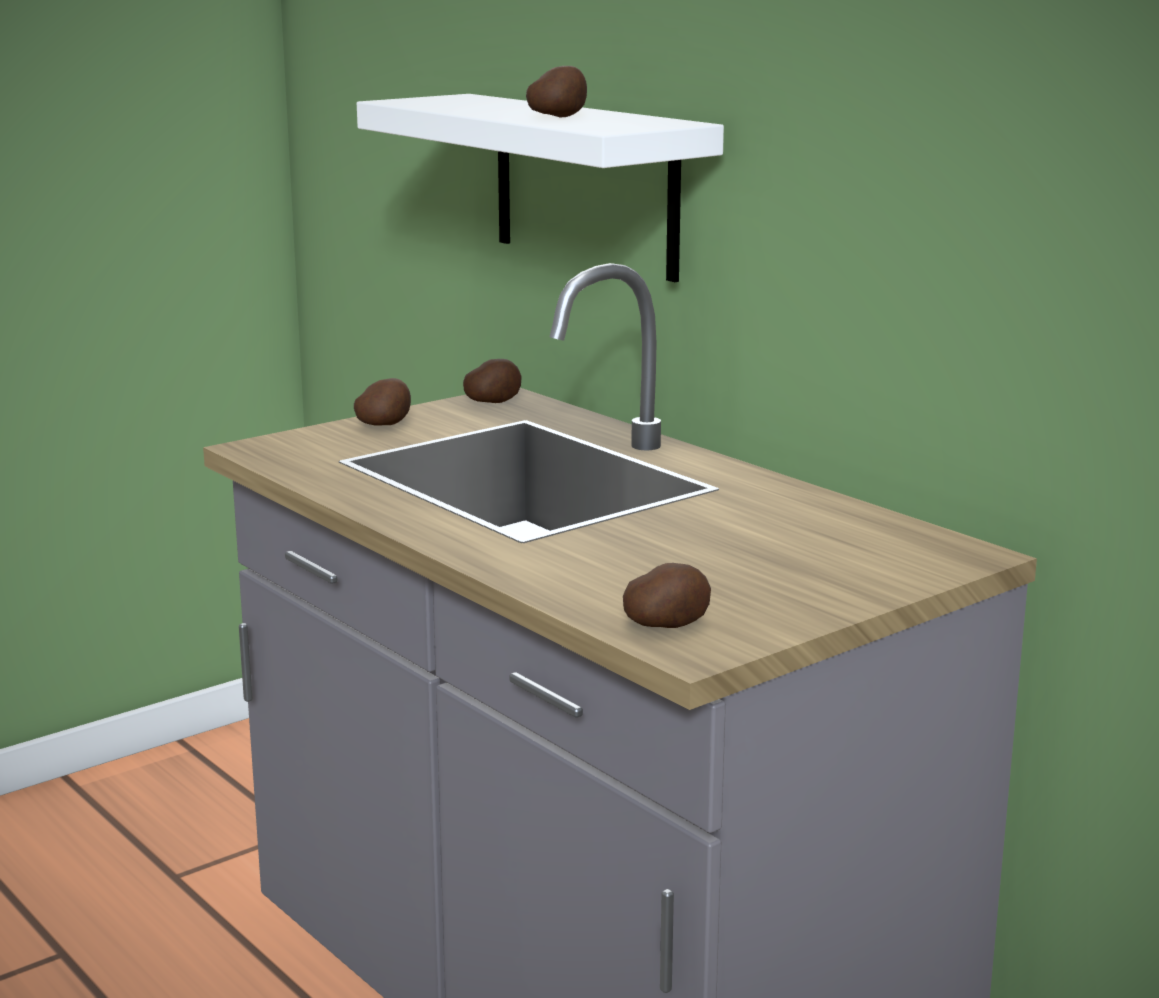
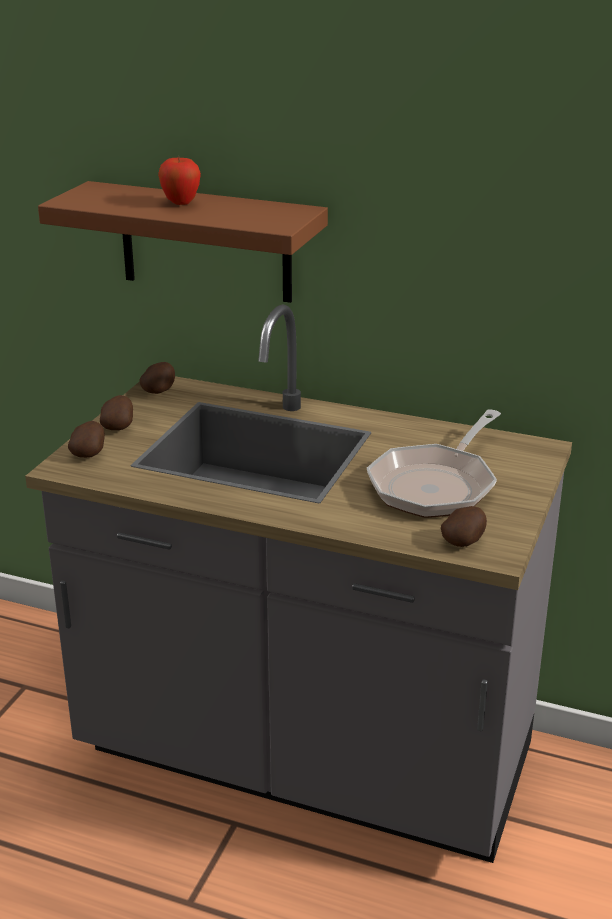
camera: 30 degrees left, 10 degrees up
(530, 110) = (181, 203): none -> apple
(559, 117) = (220, 213): potato -> potato (89, 453)
(585, 185) = (205, 242): white shelf -> brown shelf
(725, 559) = (436, 485): none -> frying pan

